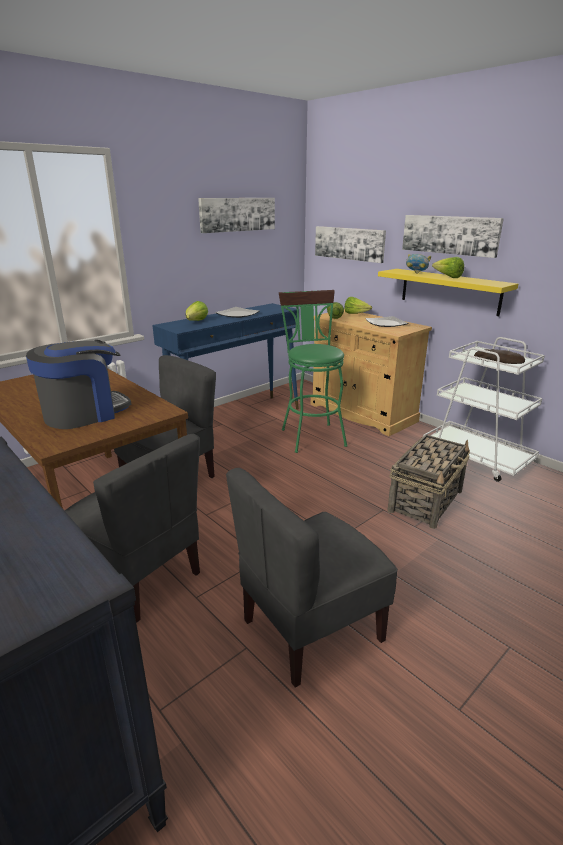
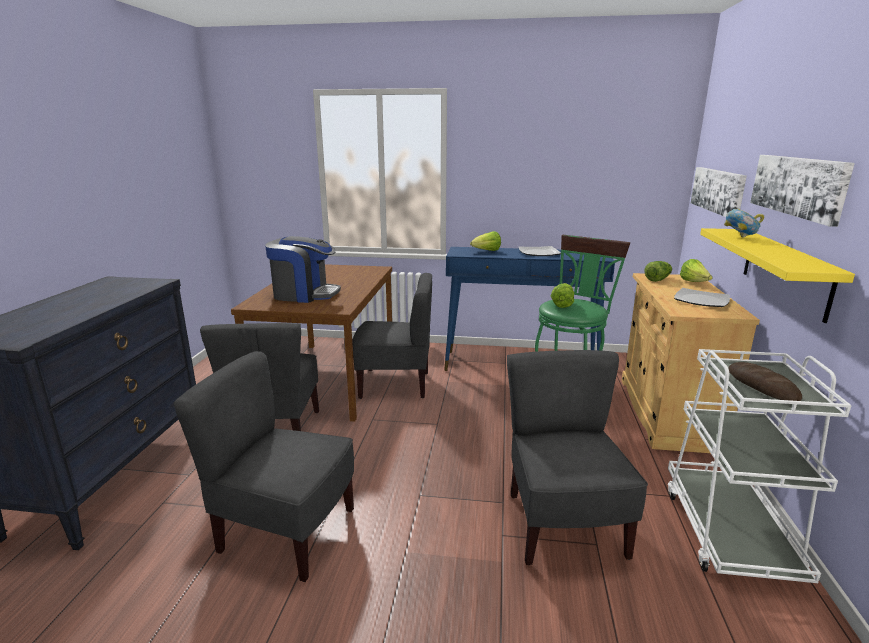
camera: 50 degrees right, 5 degrees down
(237, 214) = (585, 149): picture -> none
(426, 500) = (563, 525): basket -> grey chair
(447, 277) = (766, 247): lettuce -> lettuce (562, 304)

